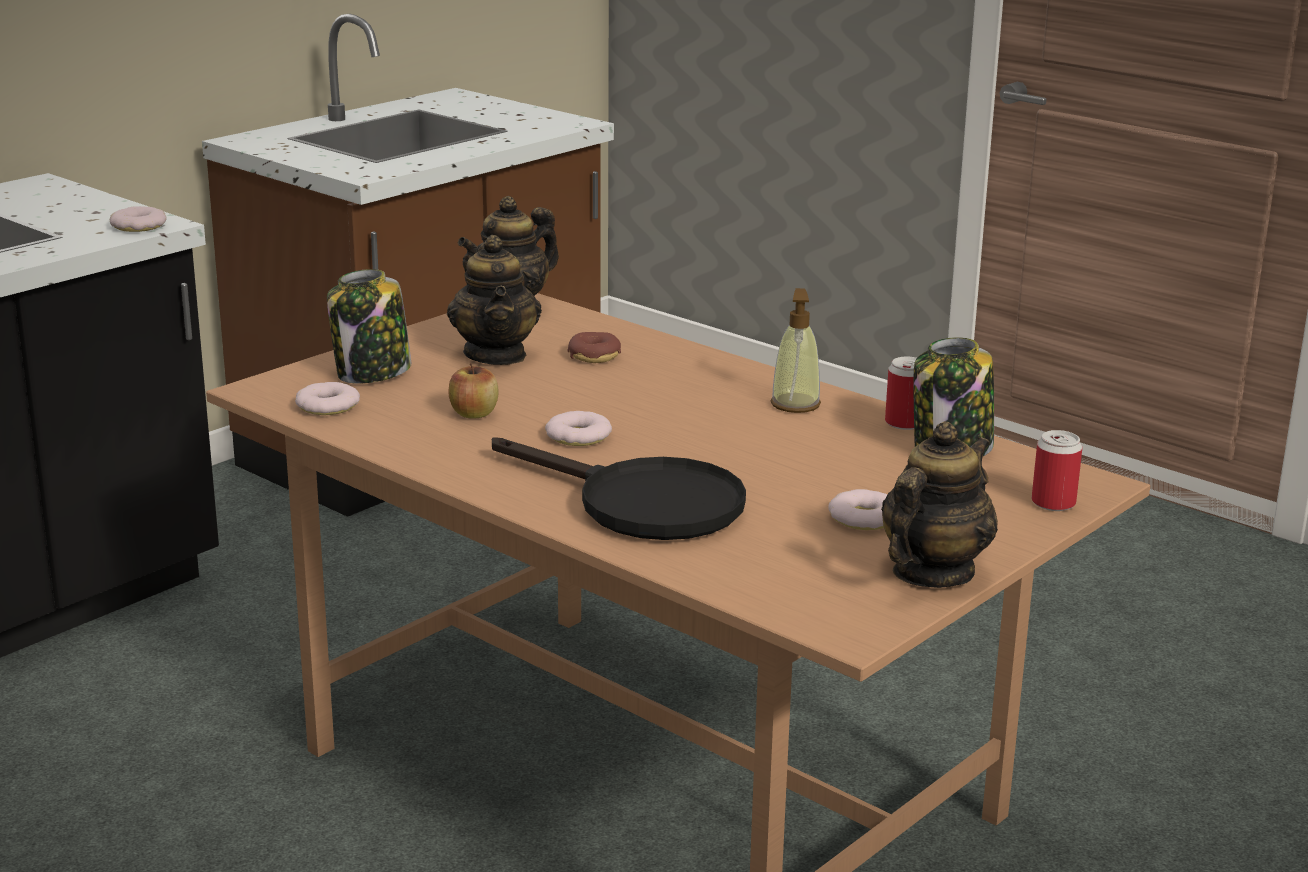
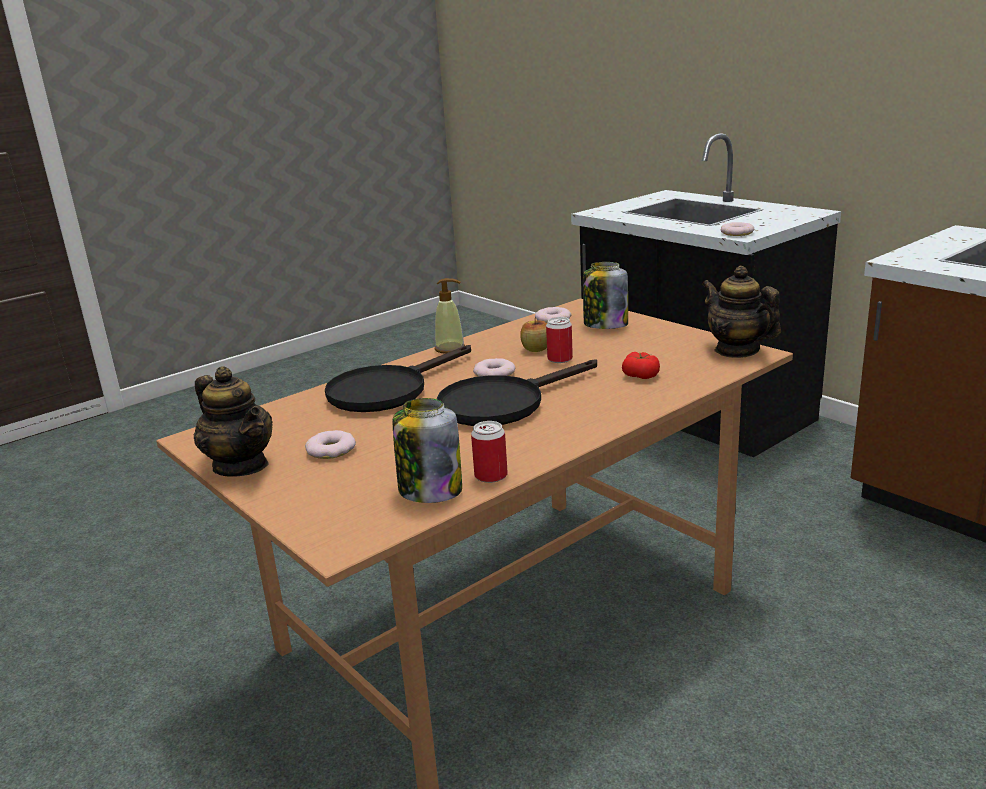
camera: 100 degrees right, 0 degrees up
(496, 355) = (639, 350): teapot -> none
(594, 356) = (640, 375): donut -> tomato
(690, 426) = (503, 403): none -> black frying pan
(795, 404) = (539, 437): soap dispenser -> soap dispenser (450, 349)
(1053, 503) = (313, 522): can -> can (560, 359)

